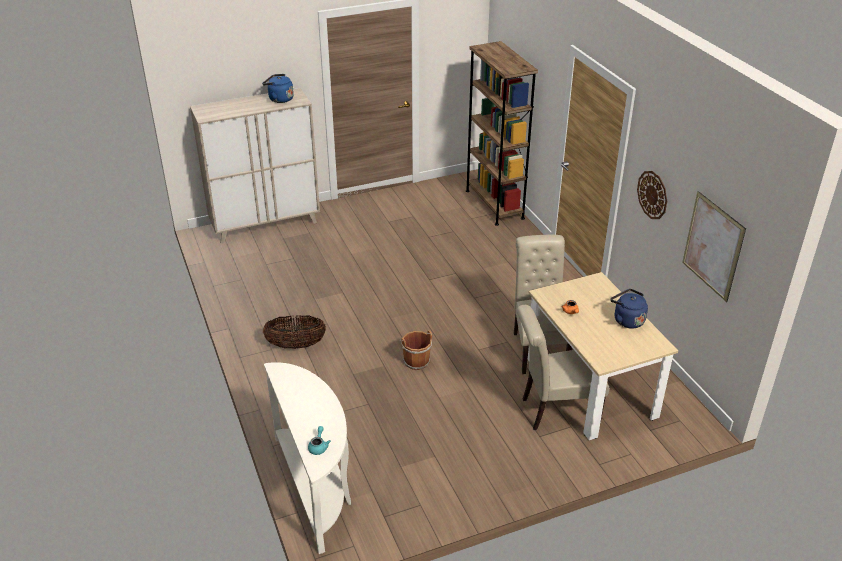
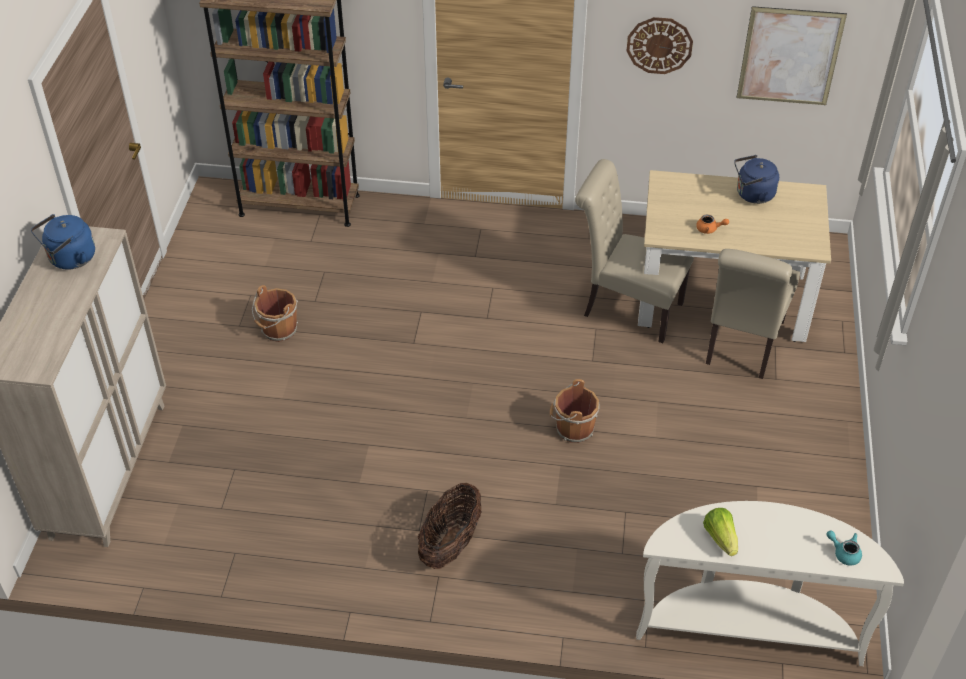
camera: 60 degrees left, 10 degrees up
(295, 390) = (720, 538): none -> lettuce
(396, 234) = (278, 330): none -> brown bucket

